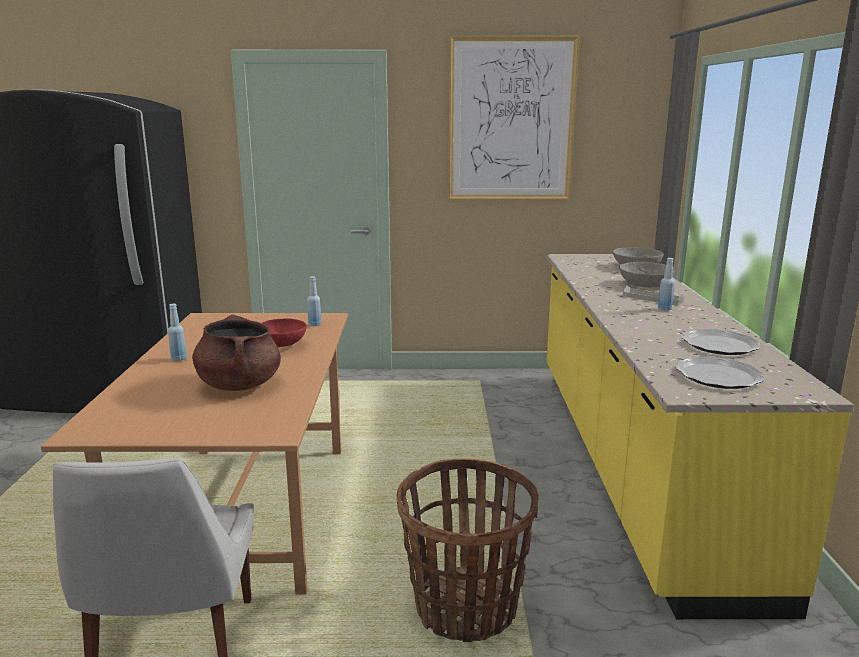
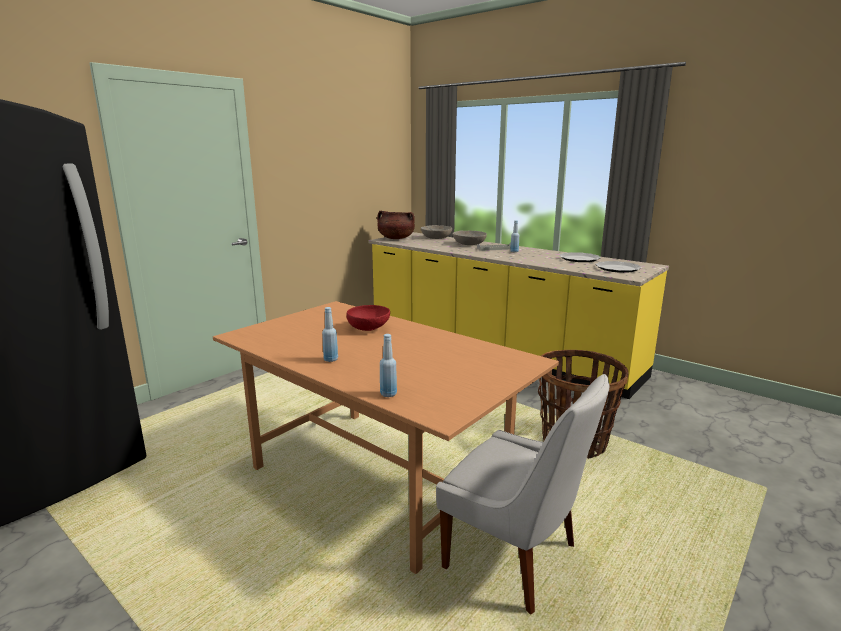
camera: 50 degrees left, 0 degrees up
(239, 385) = (428, 353): brown cooking pot -> brown cooking pot (396, 238)
(314, 324) = (342, 312): blue bottle -> blue bottle (388, 394)
(511, 120) = (331, 142): picture -> none

